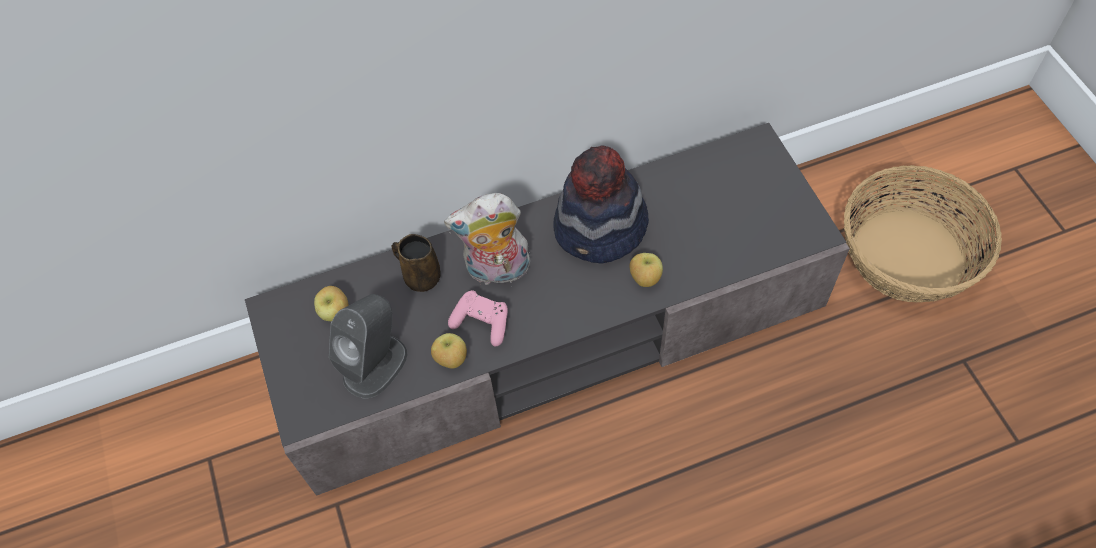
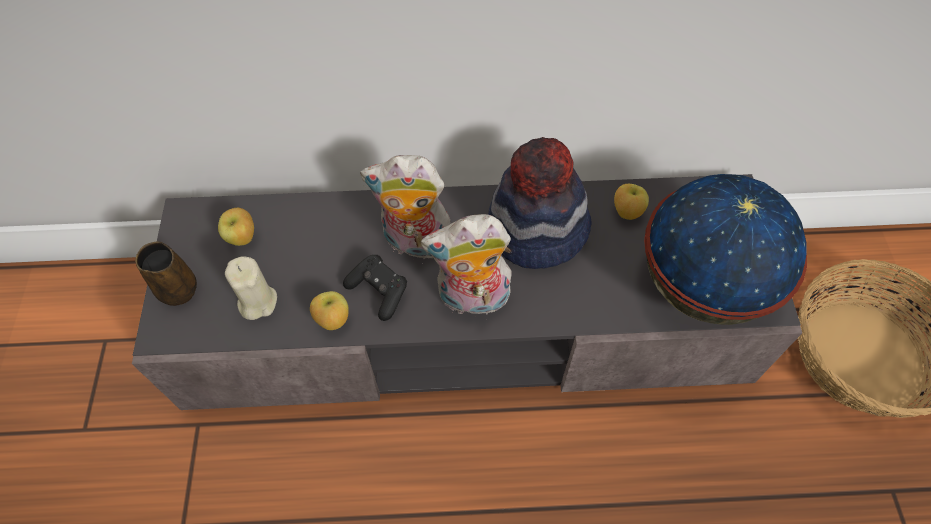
camera: 15 degrees right, 0 degrees up
(376, 365) = (257, 301): grey speaker -> beige candle
(421, 276) = (338, 226): brown mug -> brown mug (177, 288)
(482, 322) = (379, 291): pink game controller -> black game controller
(566, 304) = (472, 299): none -> plush toy
(644, 279) = (564, 297): apple -> apple (626, 212)
(757, 232) = (702, 285): none -> globe

